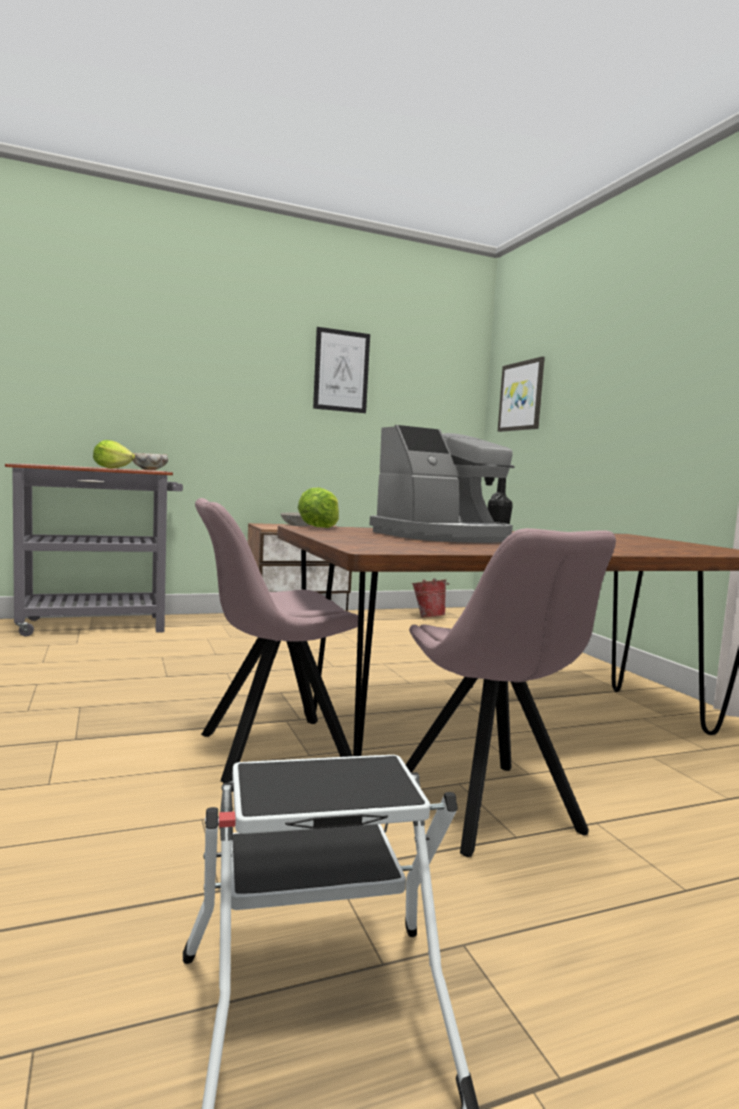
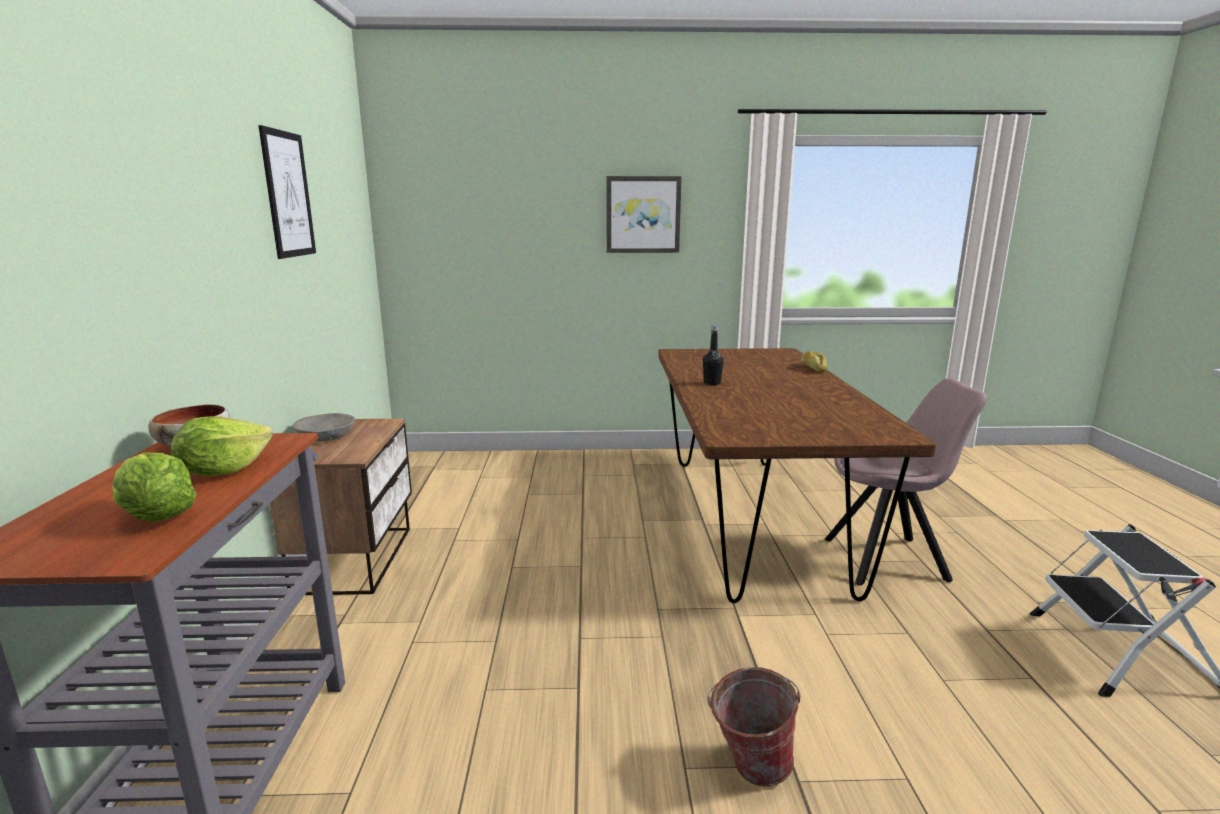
camera: 70 degrees left, 10 degrees up
(273, 749) = (807, 631): pink chair -> none
(319, 527) = (722, 433): lettuce -> lettuce (157, 517)
(428, 617) = (423, 480): bucket -> bucket (748, 768)
(443, 536) = (765, 403): coffee machine -> none
(521, 396) = (448, 216): picture -> picture (643, 215)
(668, 553) = (813, 368): none -> bread

